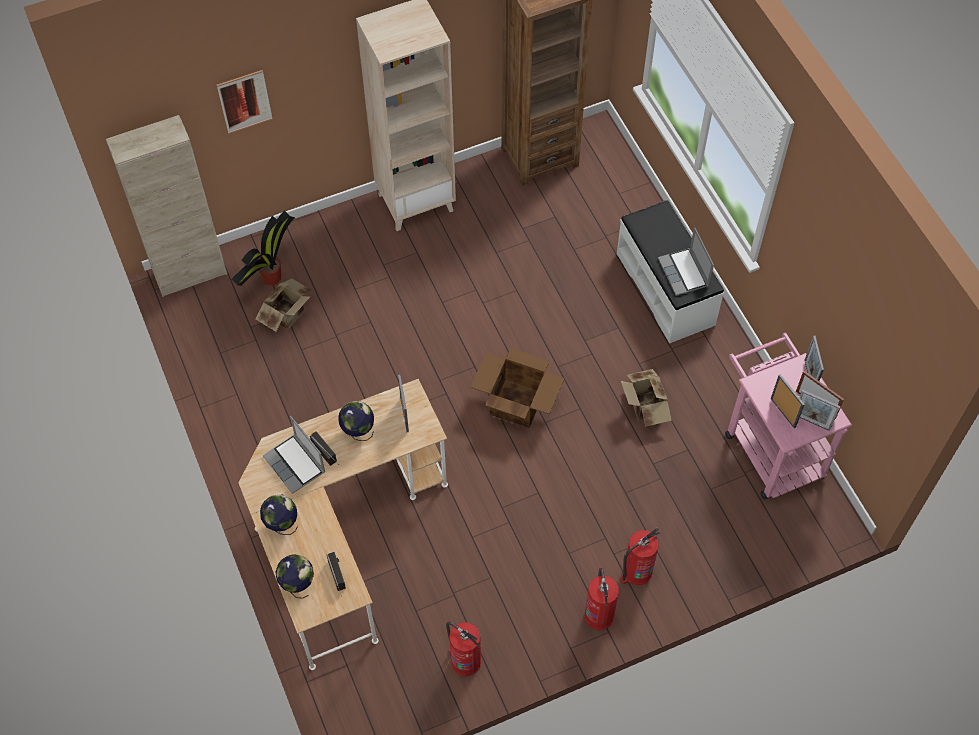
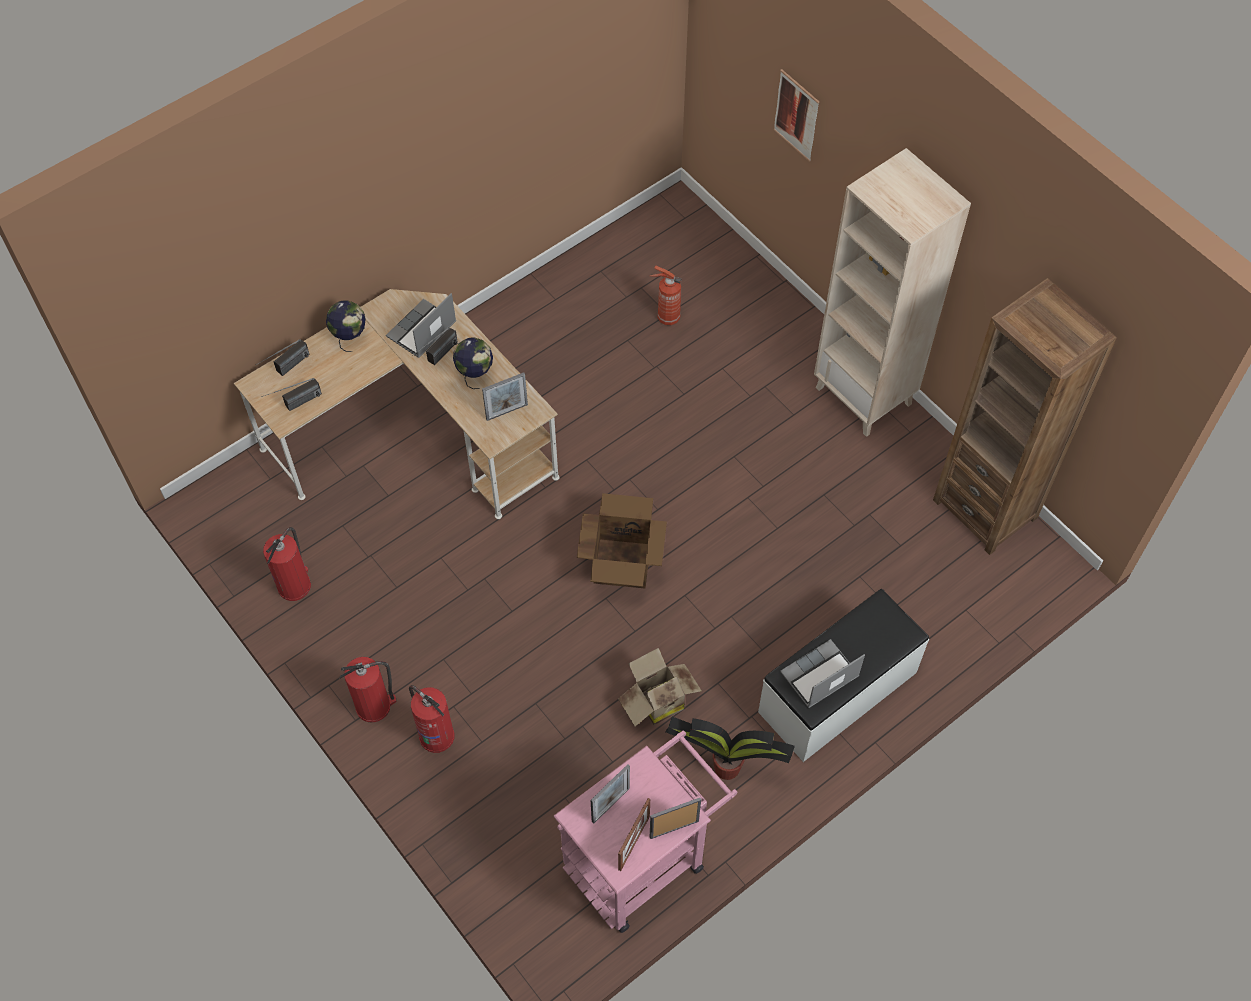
camera: 75 degrees right, 0 degrees up
(190, 274) = (689, 217): beige cabinet -> none
(270, 278) = (708, 288): potted plant -> potted plant (725, 767)
(289, 315) = (667, 317): cardboard box -> fire extinguisher
(298, 584) = (286, 369): globe -> radio
(811, 422) = (606, 841): picture frame -> none

